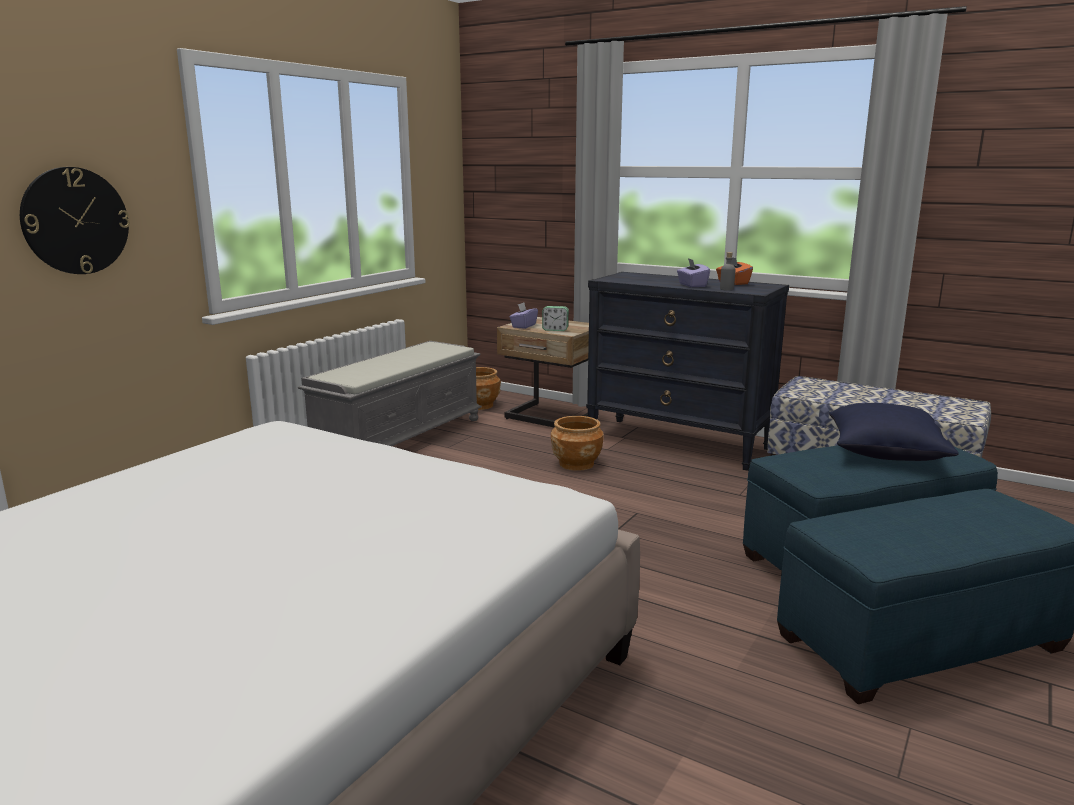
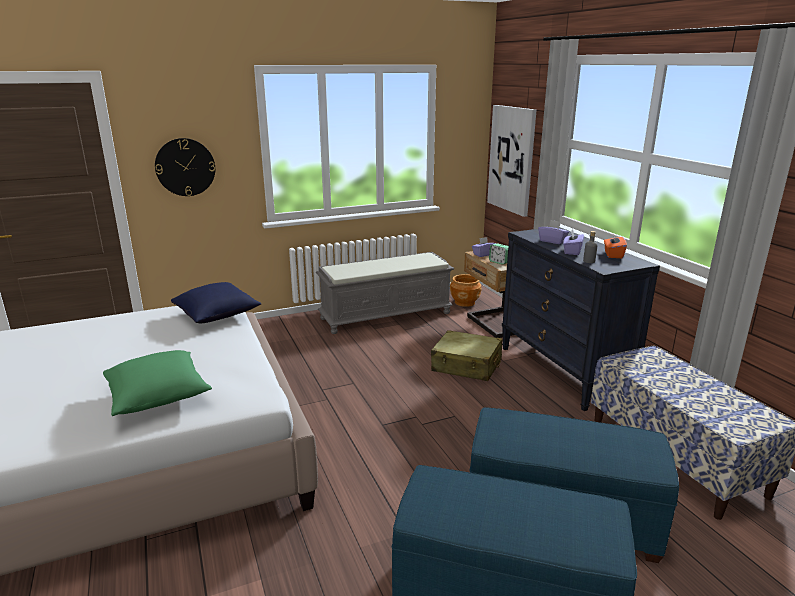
camera: 35 degrees right, 5 degrees up
(424, 539) = (158, 397): none -> green pillow
(512, 205) = (512, 159): none -> picture
(576, 464) = (466, 366): brown planter -> beige suitcase
(652, 281) = (552, 241): none -> purple tissue box
(885, 452) = (591, 438): blue pillow -> blue pillow (217, 315)

